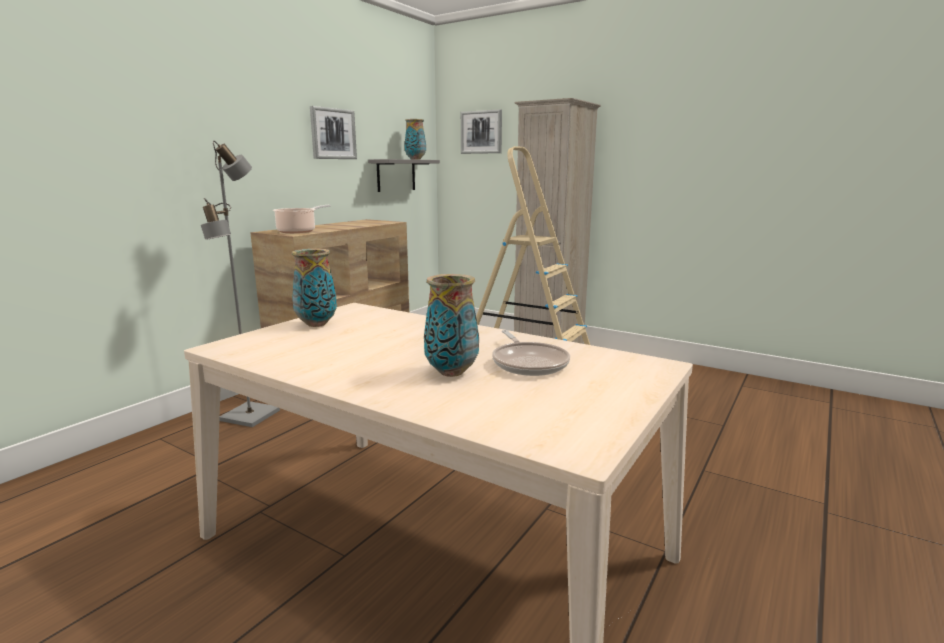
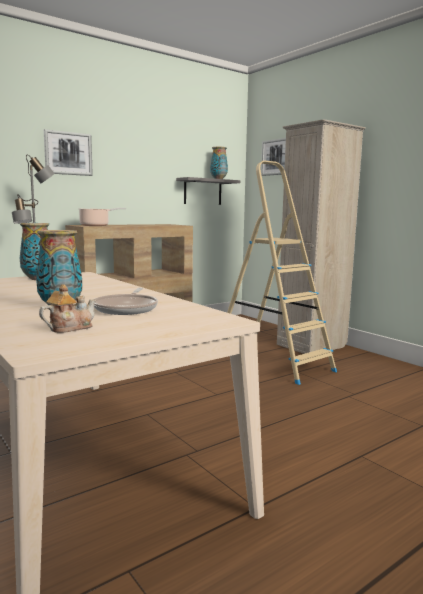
camera: 20 degrees right, 5 degrees down
(333, 134) = (144, 157): picture -> picture (68, 153)
(534, 406) = (69, 328): none -> teapot

